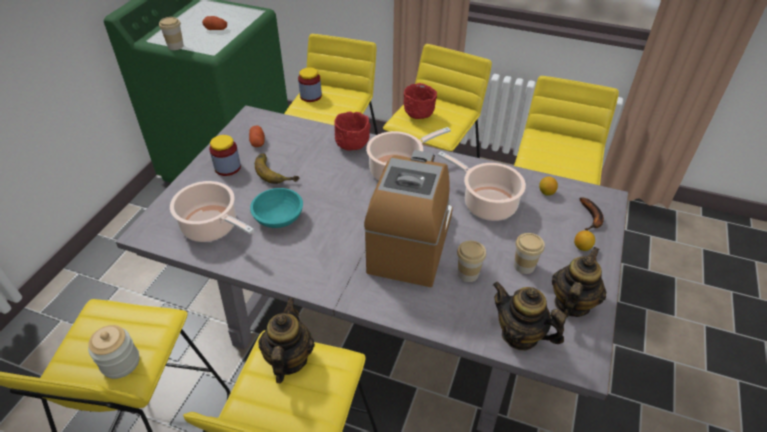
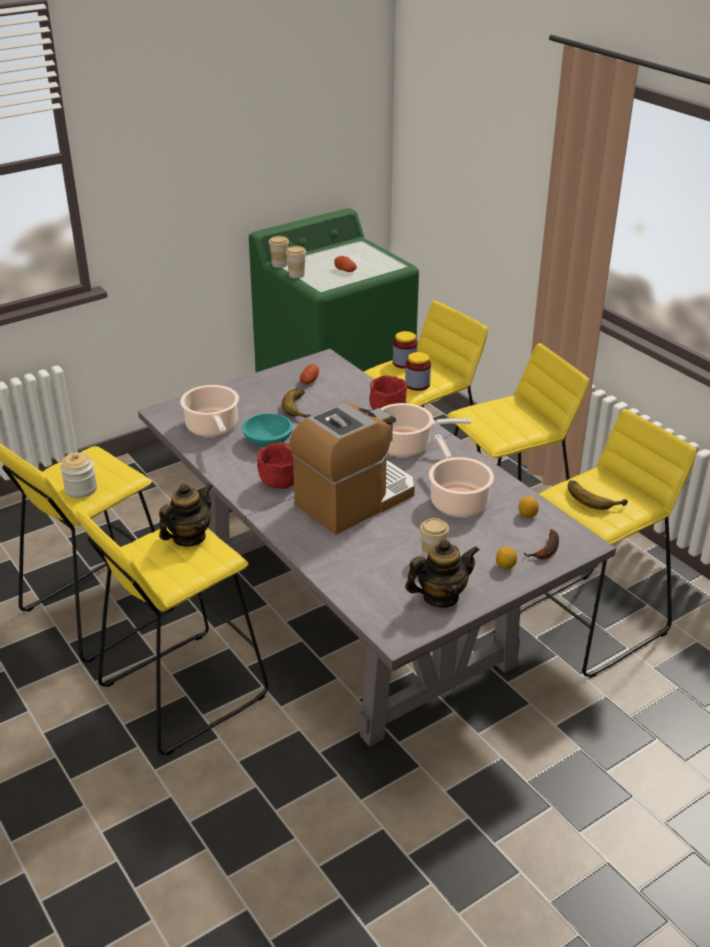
camera: 35 degrees right, 10 degrees down
(227, 167) = (266, 391): jar -> jar (417, 384)
(418, 115) = (491, 414): red bowl -> red bowl (279, 483)
(468, 273) = (377, 540): cup -> cup (279, 264)
(520, 335) = (369, 595): teapot -> none
(555, 154) = (594, 496): none -> banana

